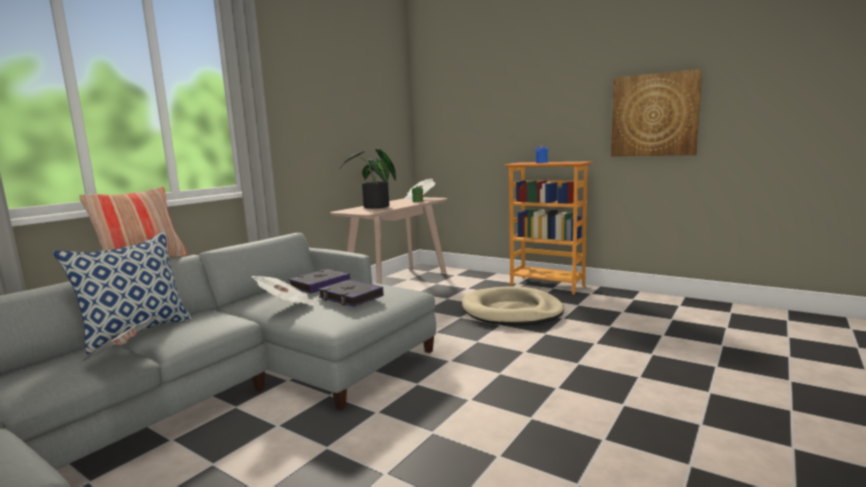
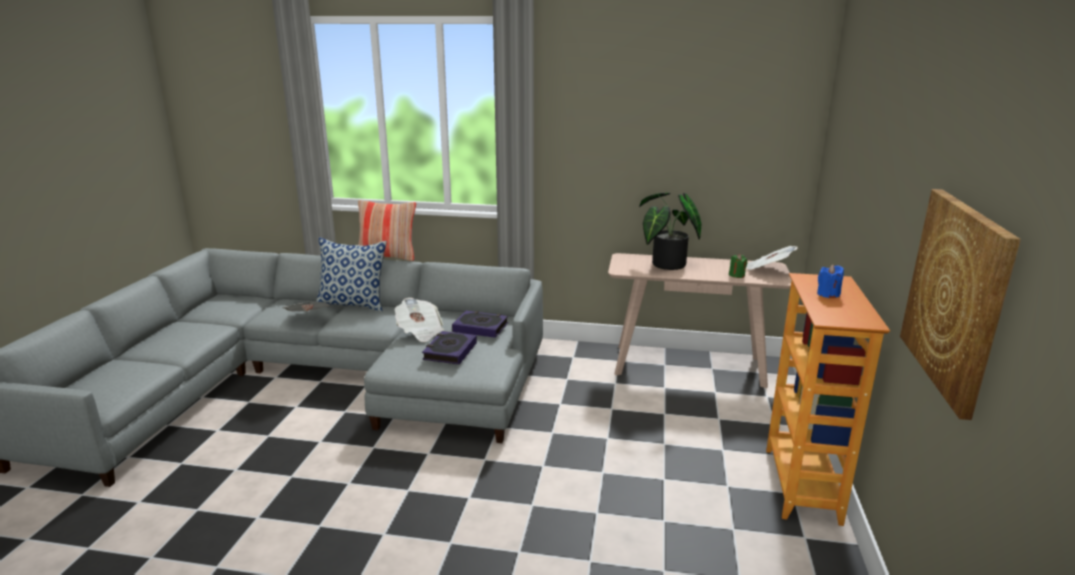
camera: 65 degrees right, 10 degrees up
(511, 311) = (656, 472): beige dog bed -> none

